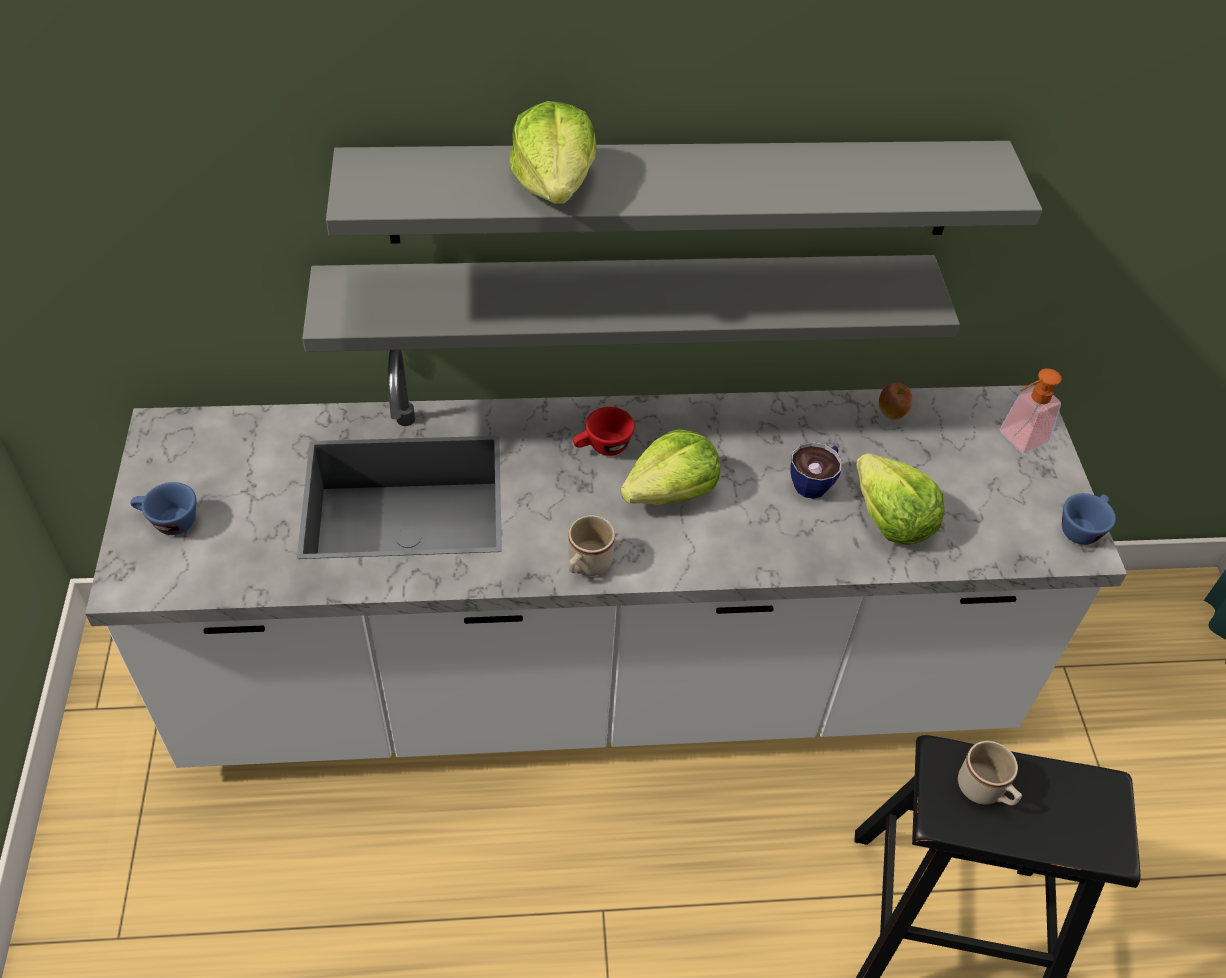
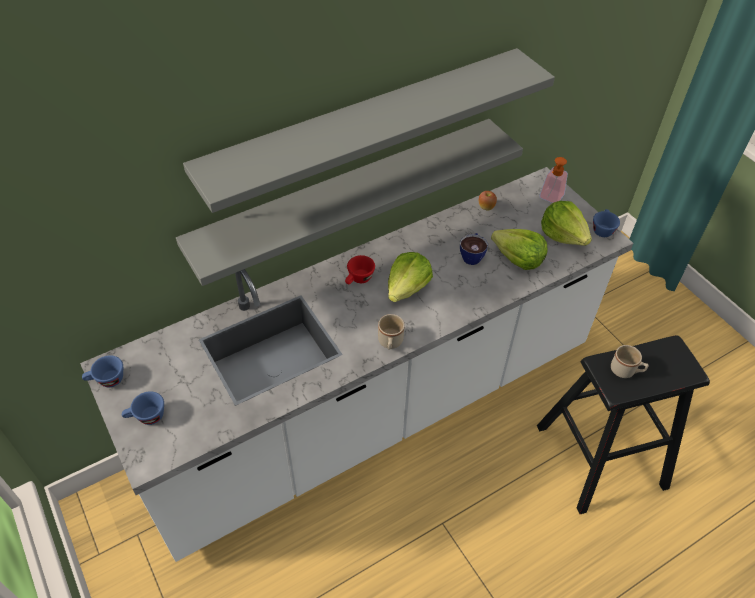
camera: 25 degrees left, 0 degrees up
(151, 447) = (107, 380): none -> blue cup
(555, 184) = (318, 142): lettuce -> lettuce (563, 235)

